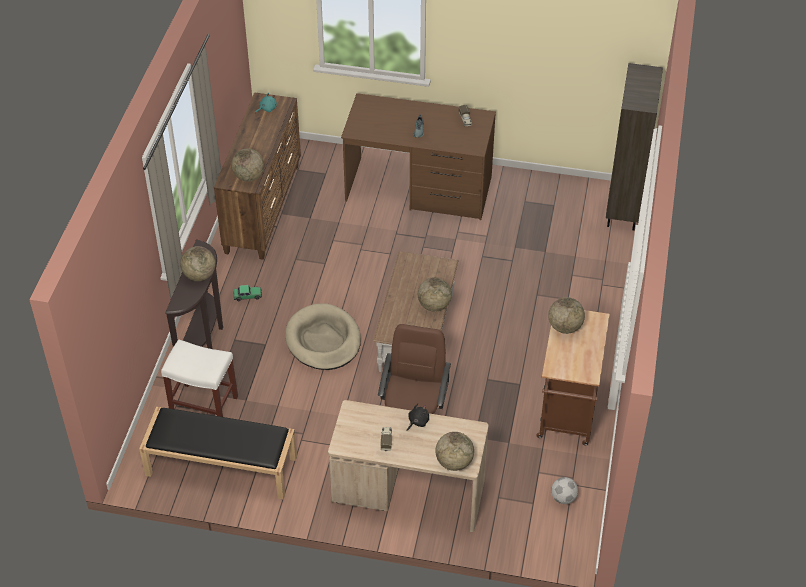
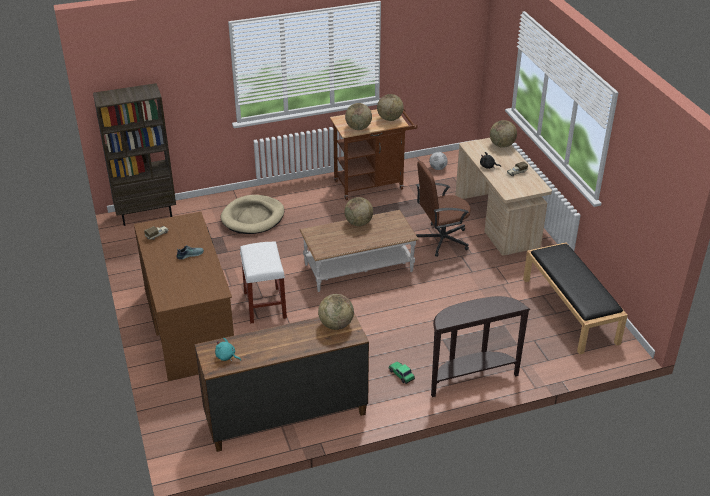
camera: 120 degrees left, 10 degrees down
(199, 275) = (474, 307): globe -> globe (390, 119)
(203, 405) = (532, 345): white stool -> white stool (265, 305)
(323, 340) = (409, 310): beige dog bed -> beige dog bed (253, 217)

